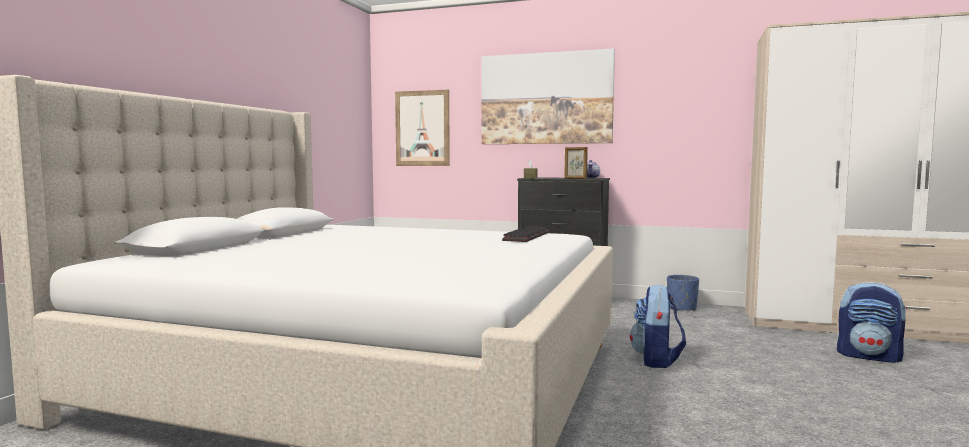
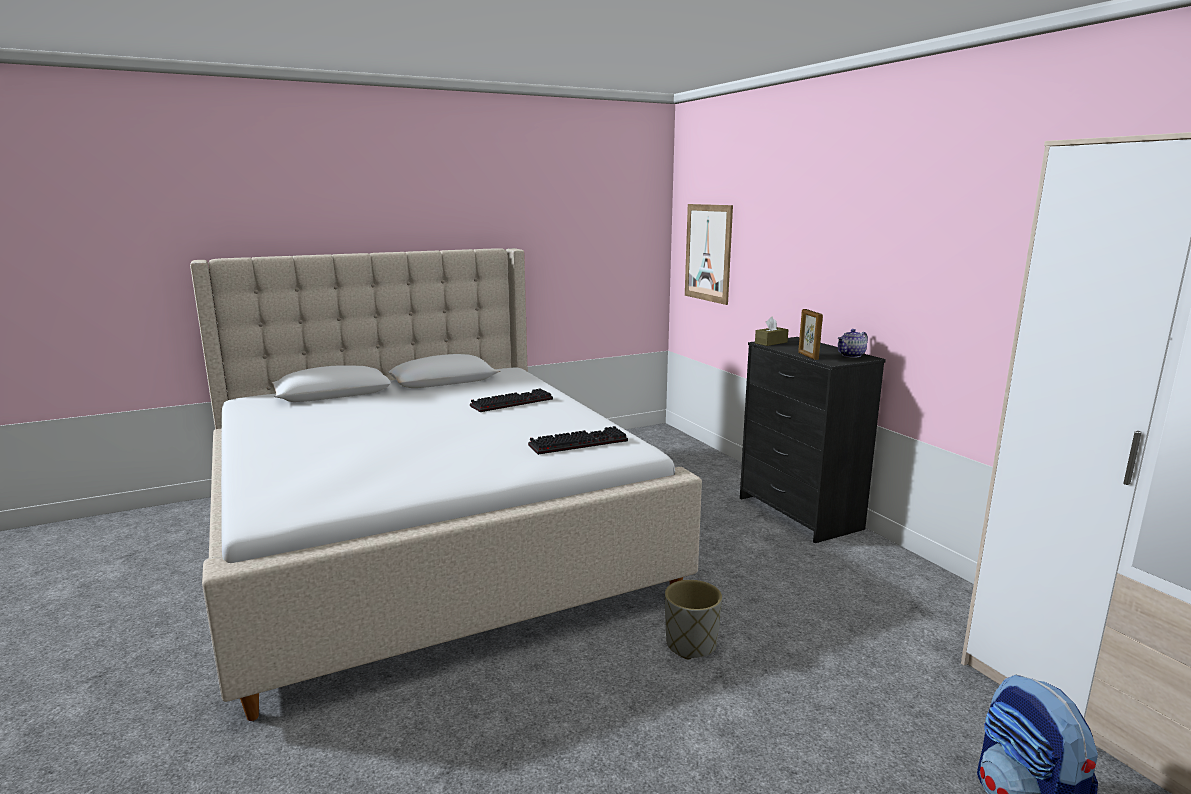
camera: 45 degrees right, 10 degrees up
(398, 232) = (512, 402): none -> keyboard
(546, 99) = (825, 227): picture -> none
(657, 360) = (691, 645): backpack -> grey planter
(681, 308) = (930, 587): blue planter -> none

